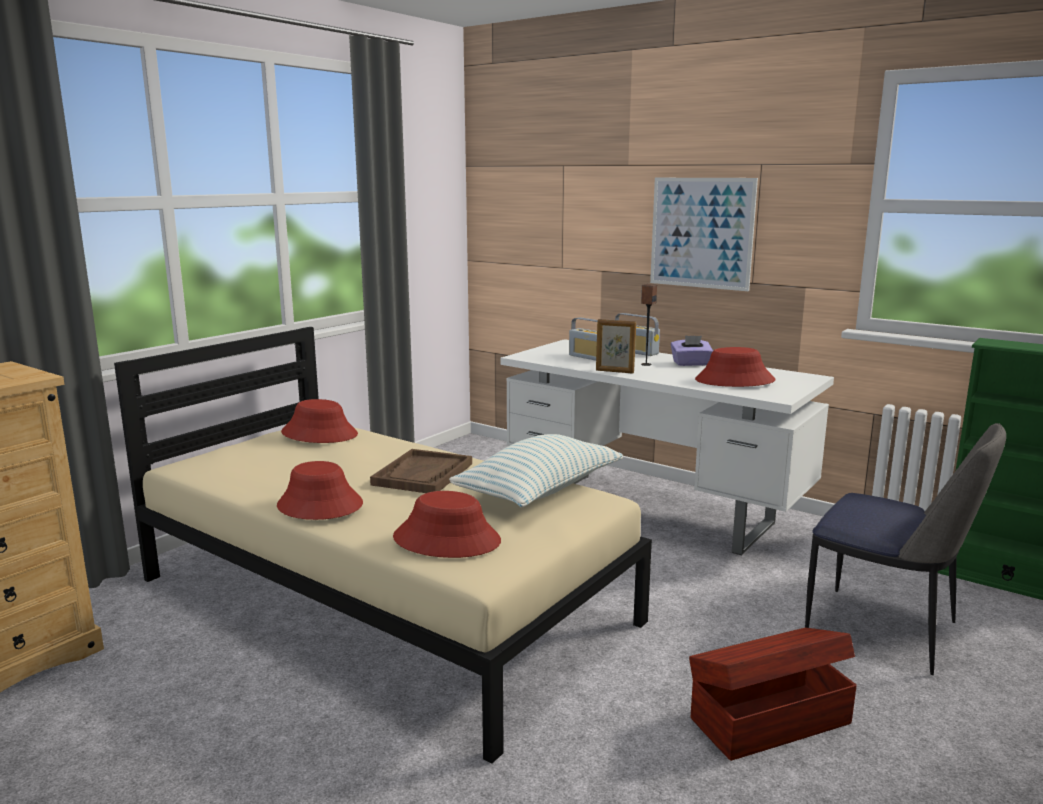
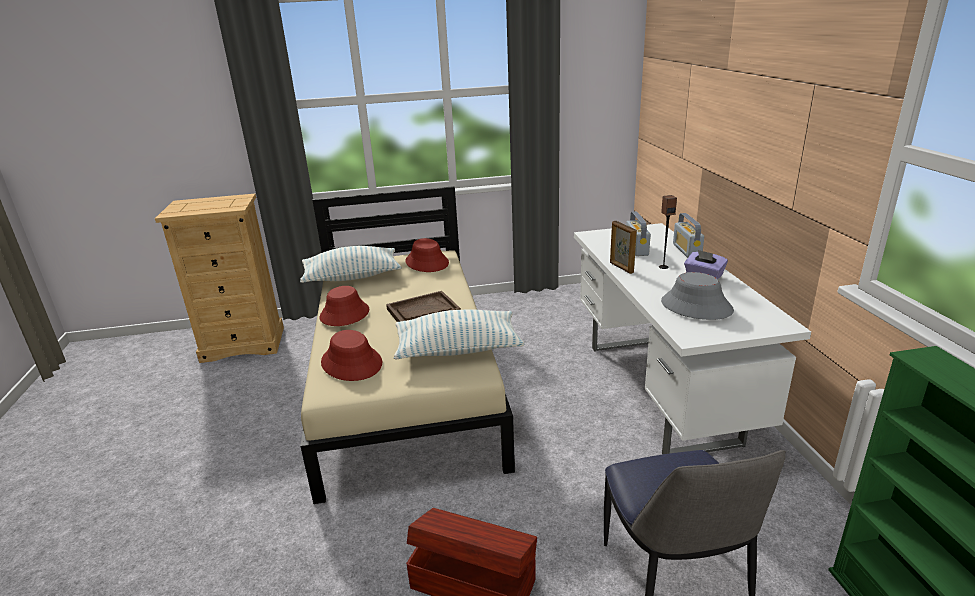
camera: 45 degrees right, 10 degrees up
(235, 472) = (352, 277): none -> pillow
(701, 233) = (762, 148): picture -> none
(734, 381) = (696, 306): red hat -> grey hat

